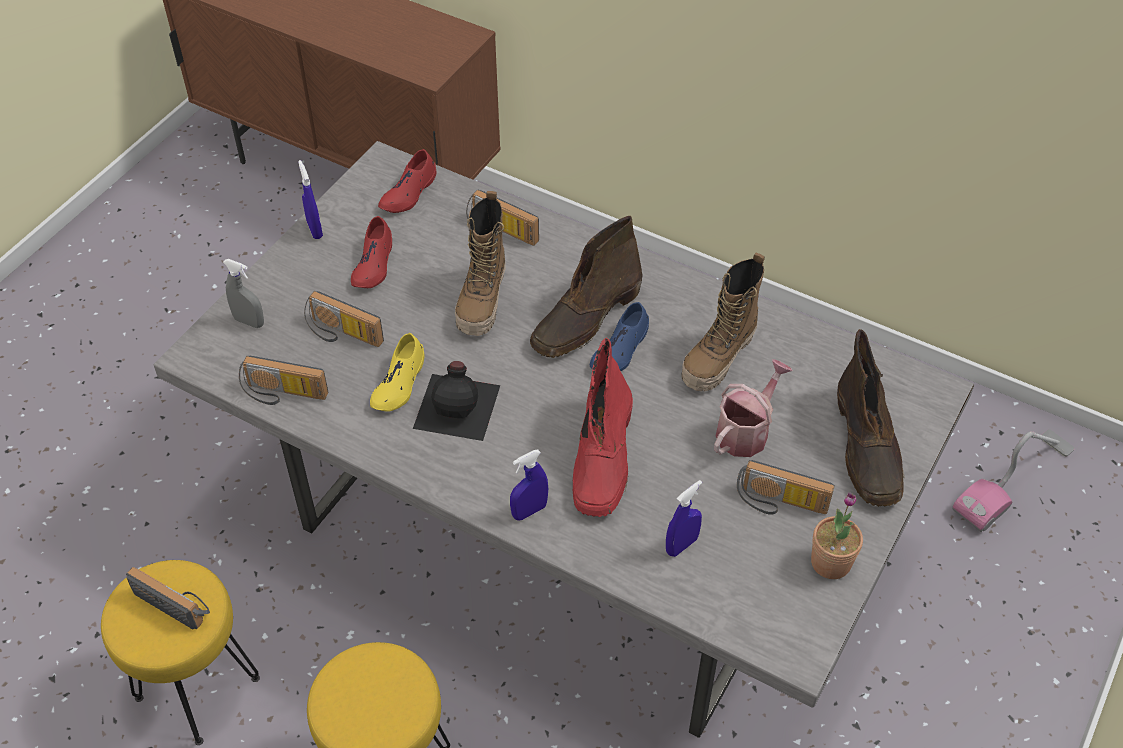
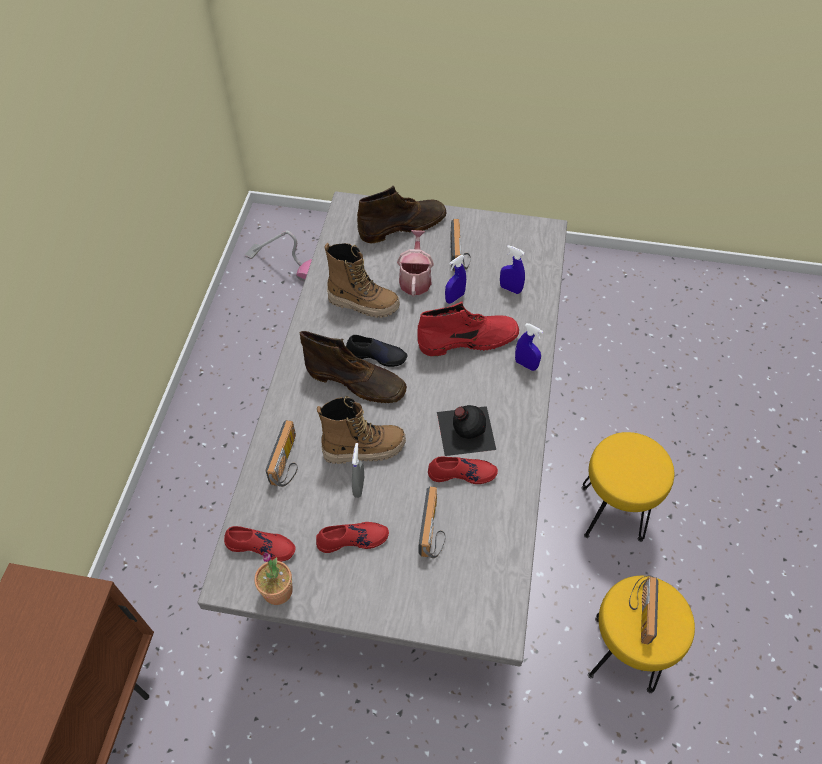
camera: 110 degrees left, 5 degrees up
(249, 321) = (449, 606): grey spray bottle -> grey spray bottle (358, 486)
(283, 395) = (507, 545): radio -> none
(315, 229) = (329, 603): blue spray bottle -> blue spray bottle (454, 298)
(399, 383) = (462, 473): yellow shoe -> red shoe
(620, 349) = (376, 355): blue shoe -> black shoe
(746, 431) = (415, 278): watering can -> watering can turned 75 degrees clockwise
(830, 562) = (487, 227): potted plant -> potted plant (277, 590)

